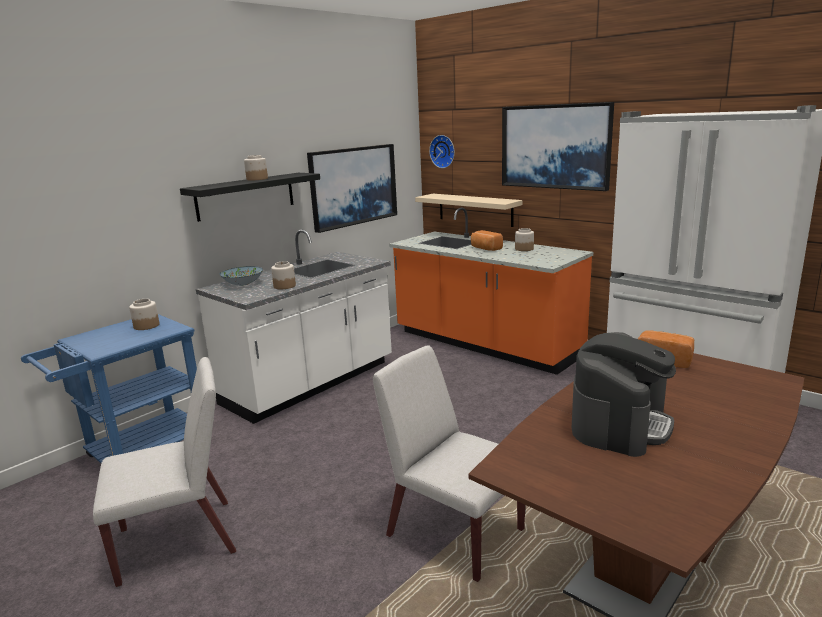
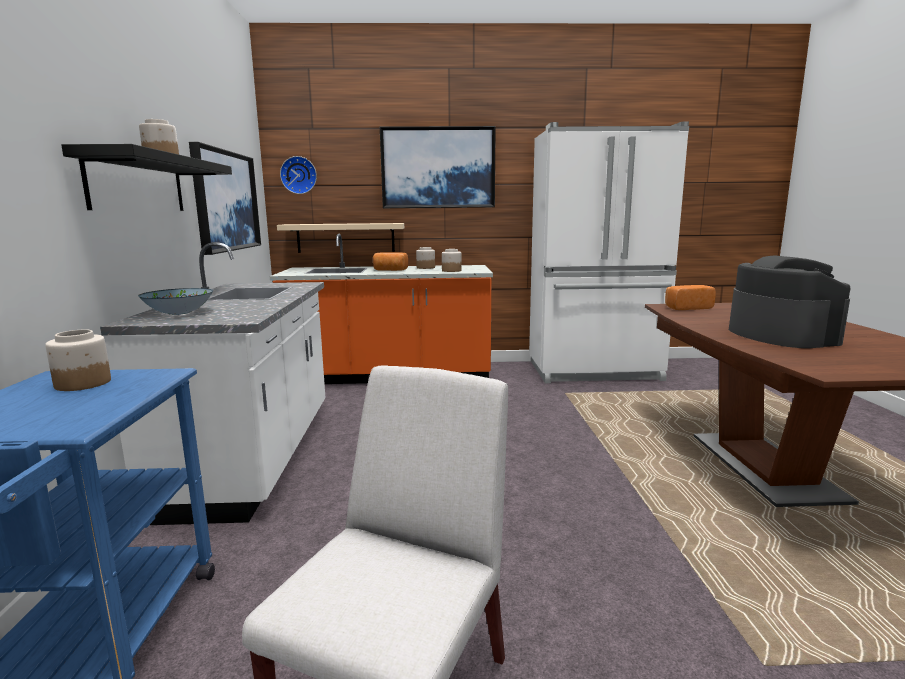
camera: 45 degrees left, 5 degrees down
(284, 286) = (257, 306): jar -> jar (451, 270)
(453, 532) = (641, 510): white chair -> none

